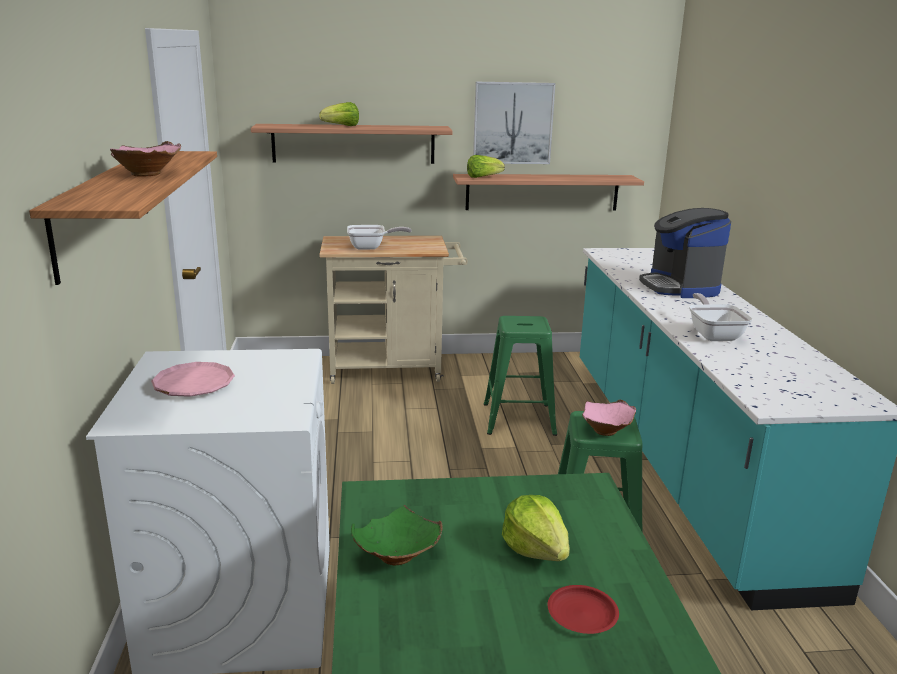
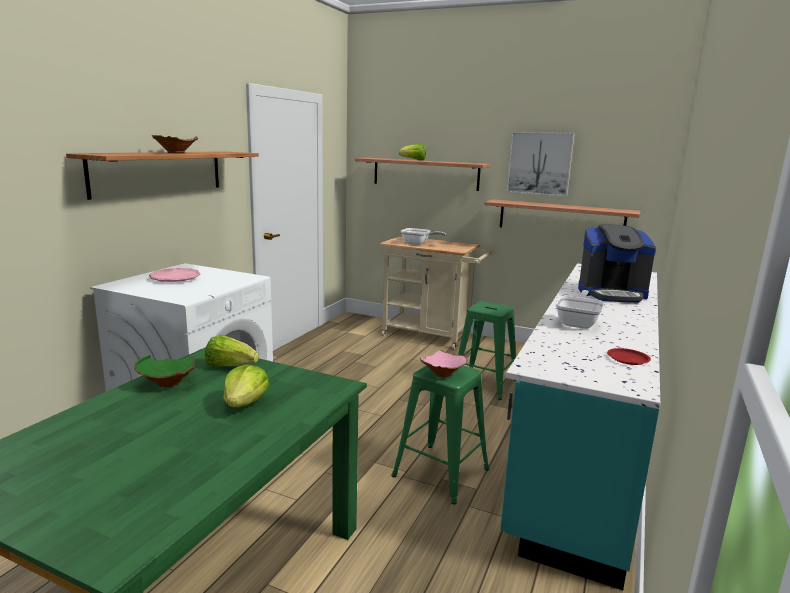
camera: 30 degrees right, 5 degrees down
(483, 177) = (508, 202): lettuce -> lettuce (230, 366)
(581, 613) = (209, 439): red plate -> red plate (627, 359)
(680, 287) = (611, 294): coffee machine -> coffee machine turned 105 degrees counterclockwise

